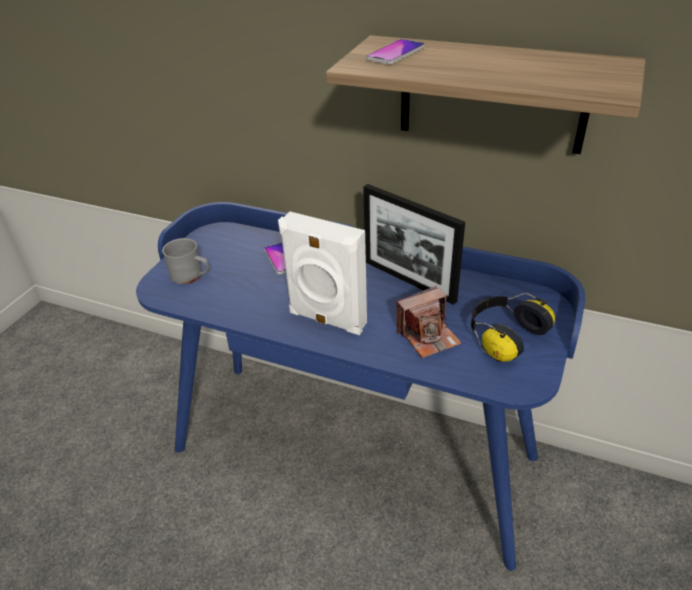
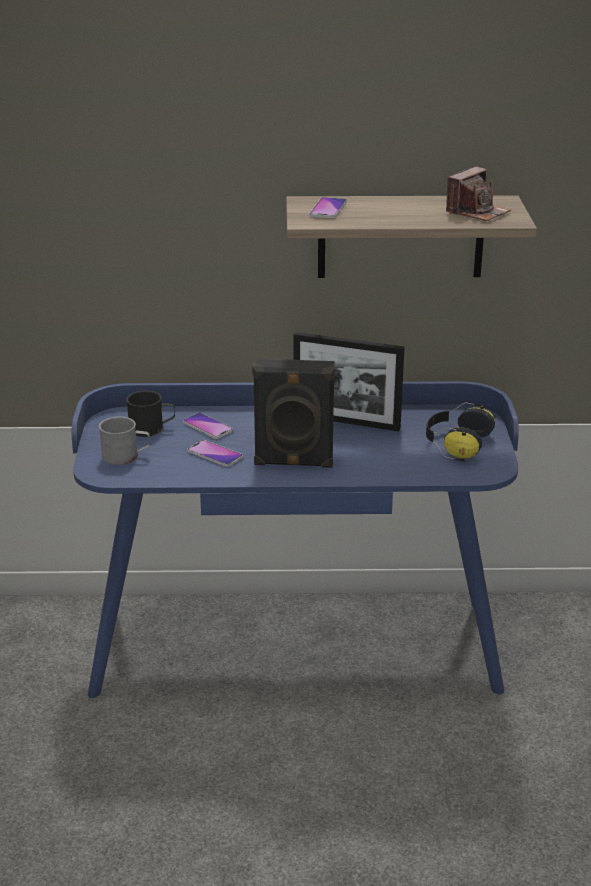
camera: 25 degrees left, 10 degrees down
(235, 250) = (152, 428): none -> black mug
(264, 292) = (215, 454): none -> phone
(326, 320) = (293, 463): white speaker -> black speaker
(428, 336) = (393, 456): camera -> camera (477, 212)

